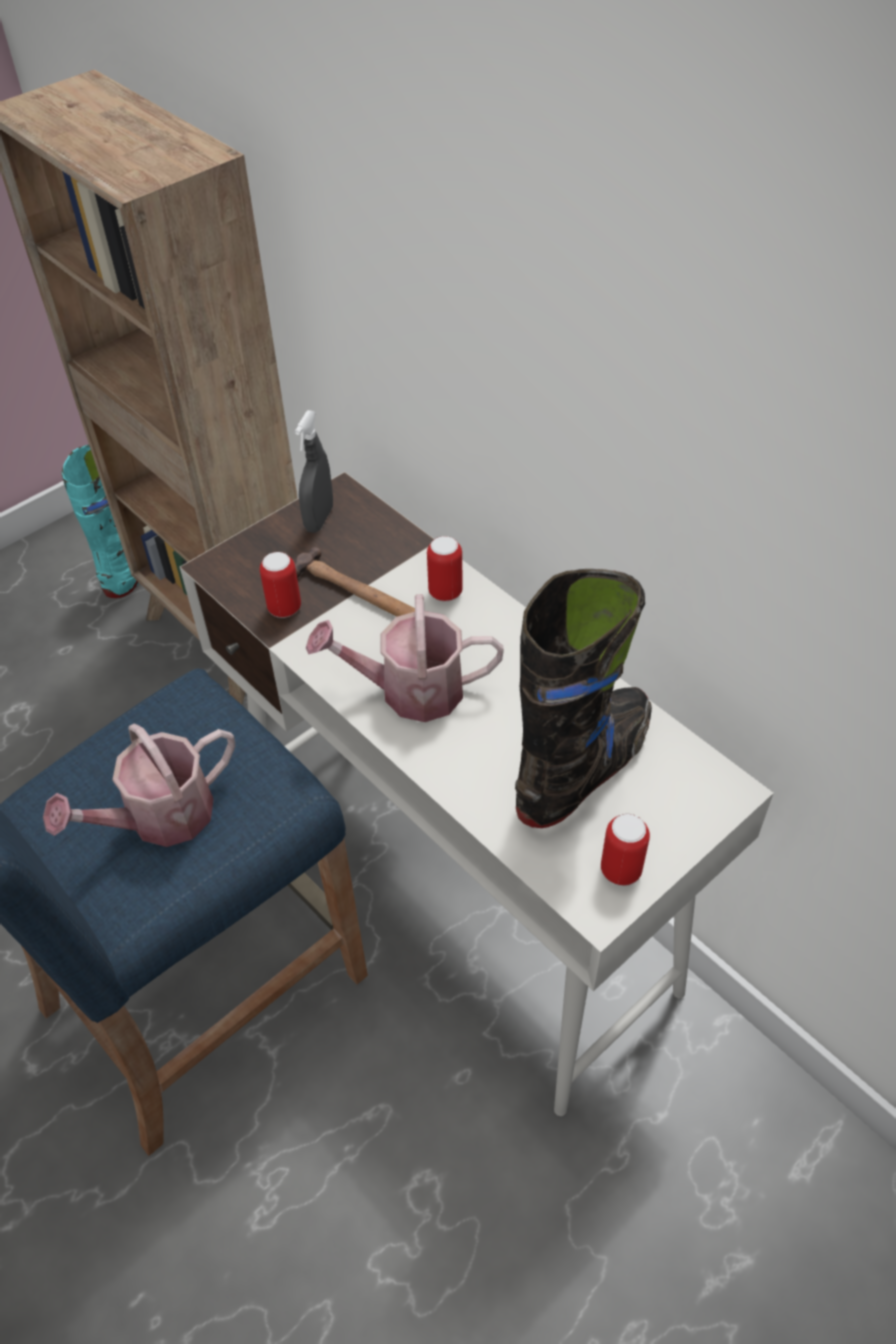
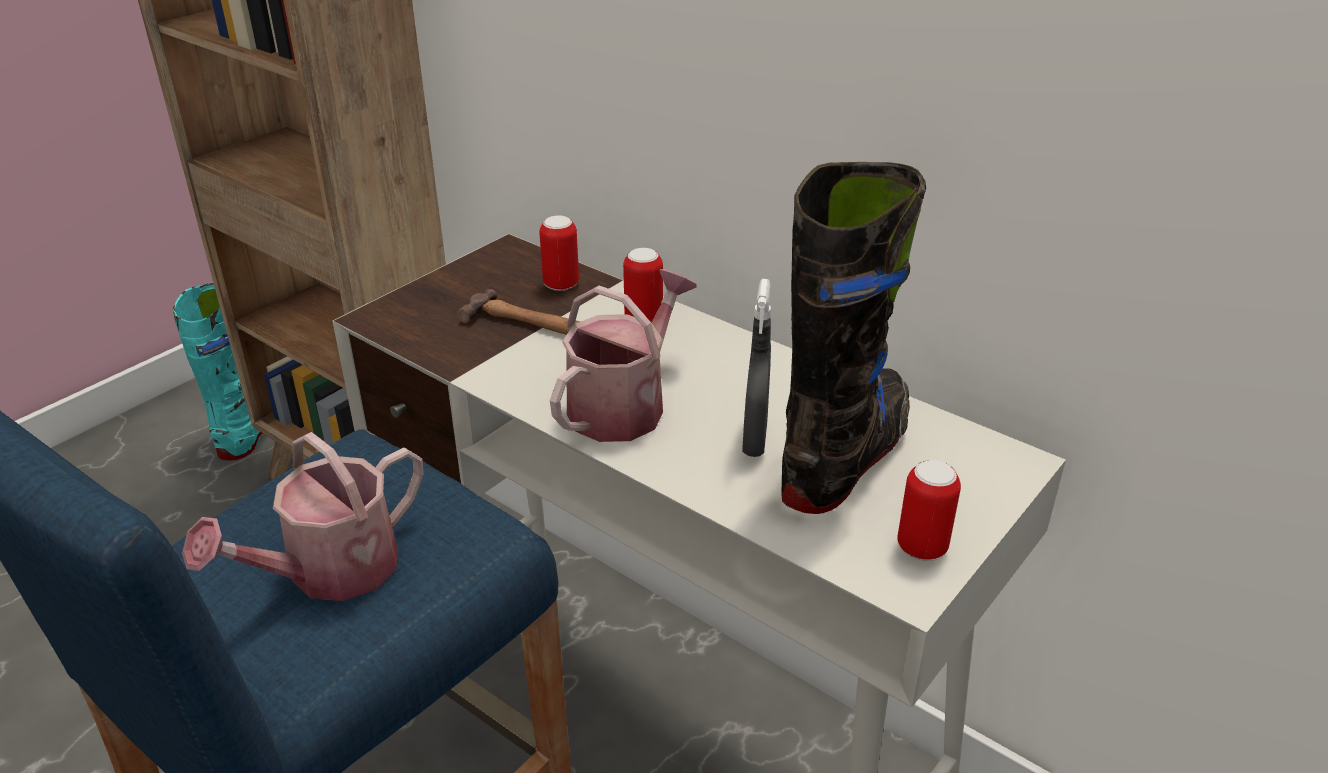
camera: 10 degrees left, 15 degrees down
(284, 608) = (462, 346): can -> can (561, 285)
(319, 519) = (488, 271): grey spray bottle -> grey spray bottle (754, 440)
(409, 690) = (624, 405): watering can -> watering can turned 135 degrees clockwise

